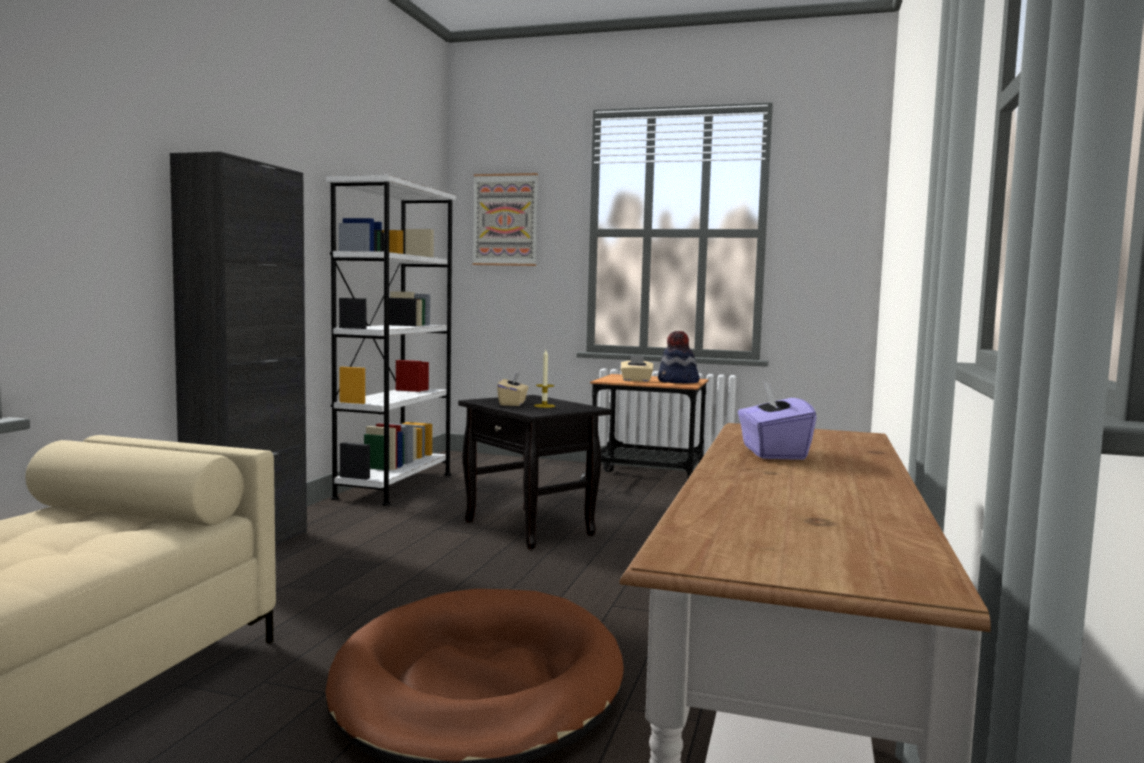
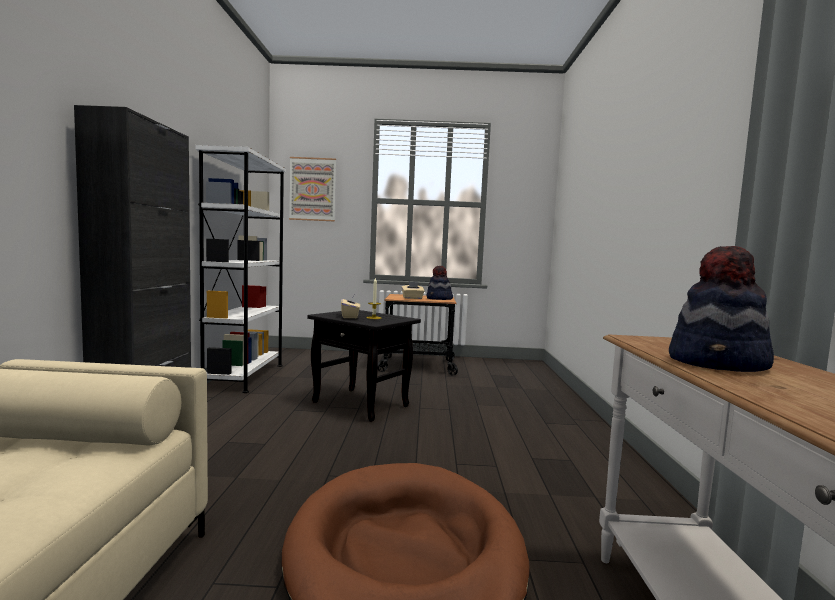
camera: 15 degrees left, 0 degrees up
(772, 453) = (719, 363): purple tissue box -> hat

